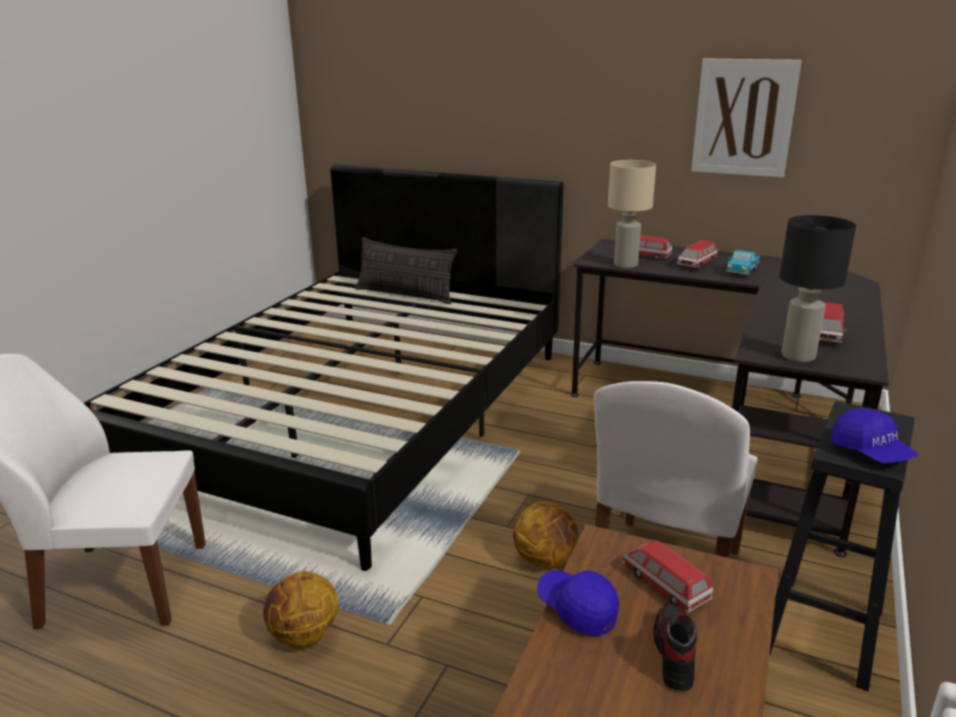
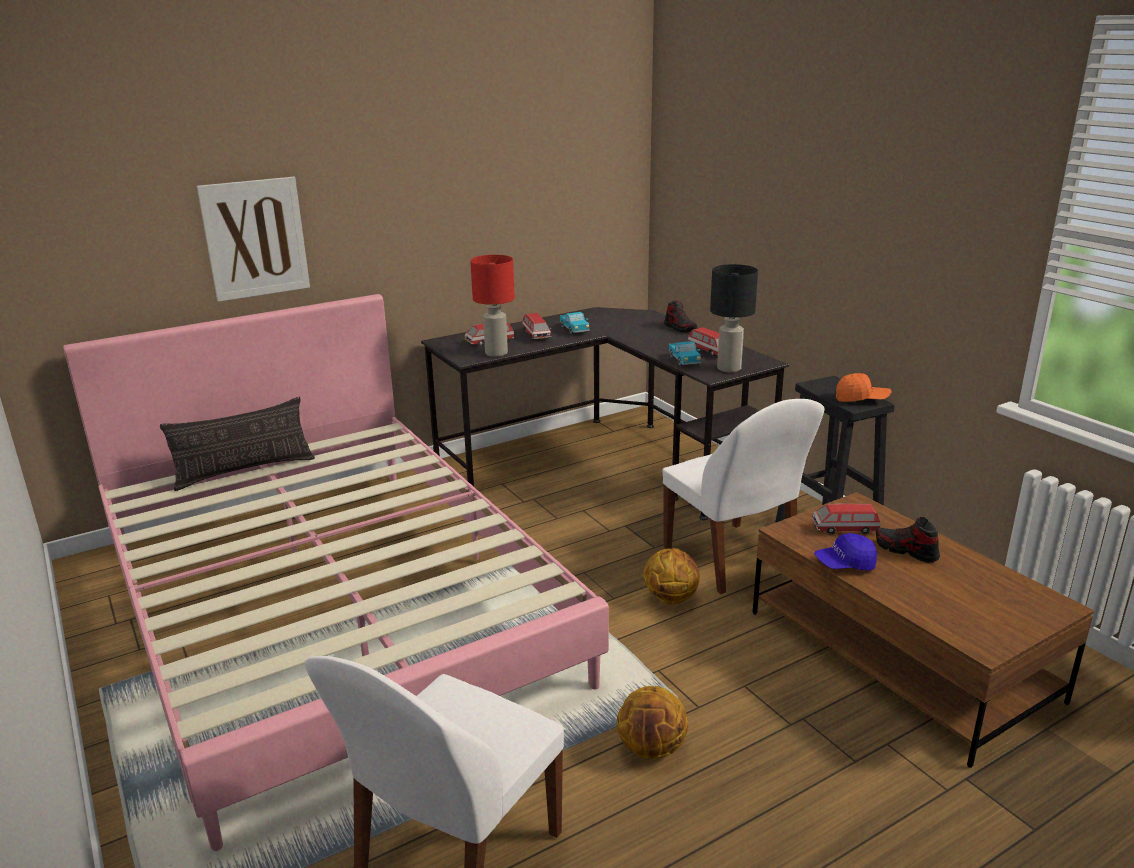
camera: 55 degrees left, 0 degrees up
(358, 412) = (331, 608): black bed -> pink bed
(625, 264) = (495, 353): beige table lamp -> red table lamp
(743, 118) = (522, 202): picture -> picture (255, 238)
(769, 331) = (684, 361): none -> toy truck
(857, 306) = (680, 328): none -> shoe
(870, 453) = (861, 399): blue cap -> orange cap

